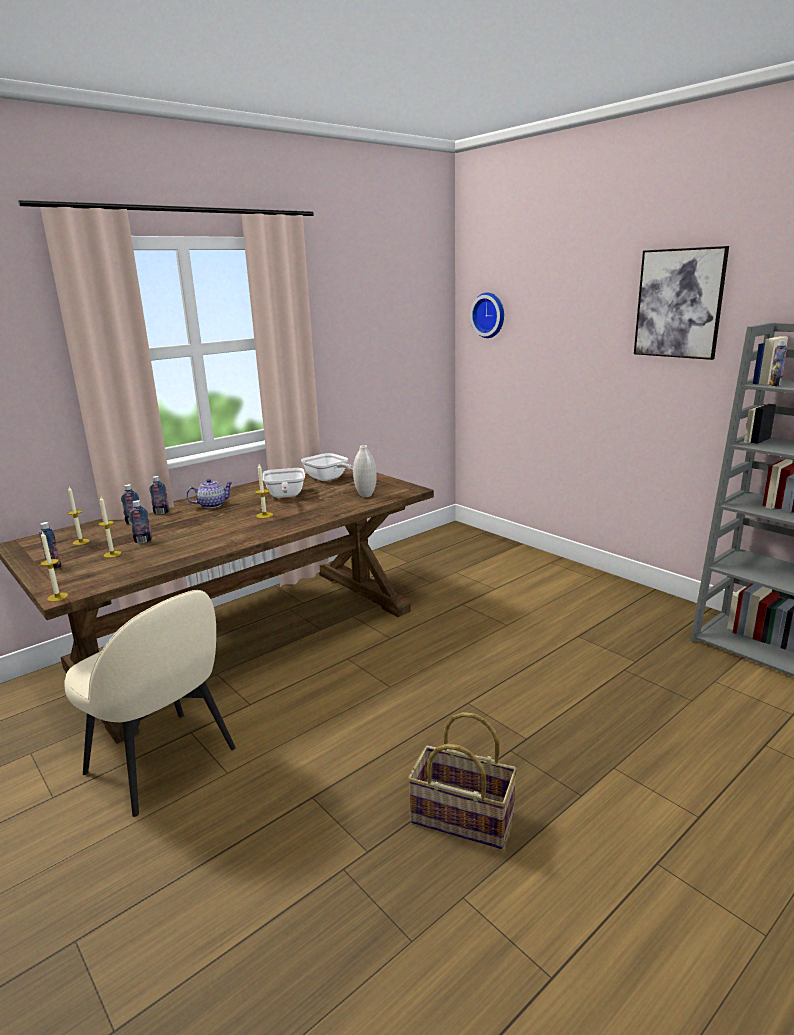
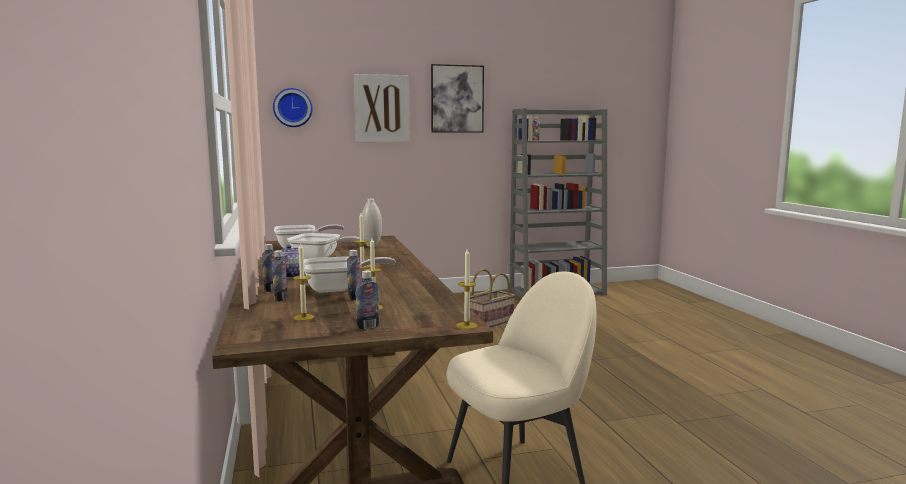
camera: 65 degrees left, 10 degrees down
(173, 529) = (338, 288): none -> frying pan
(461, 819) = (647, 383): basket -> basket (490, 322)
(577, 317) = (382, 108): none -> picture

